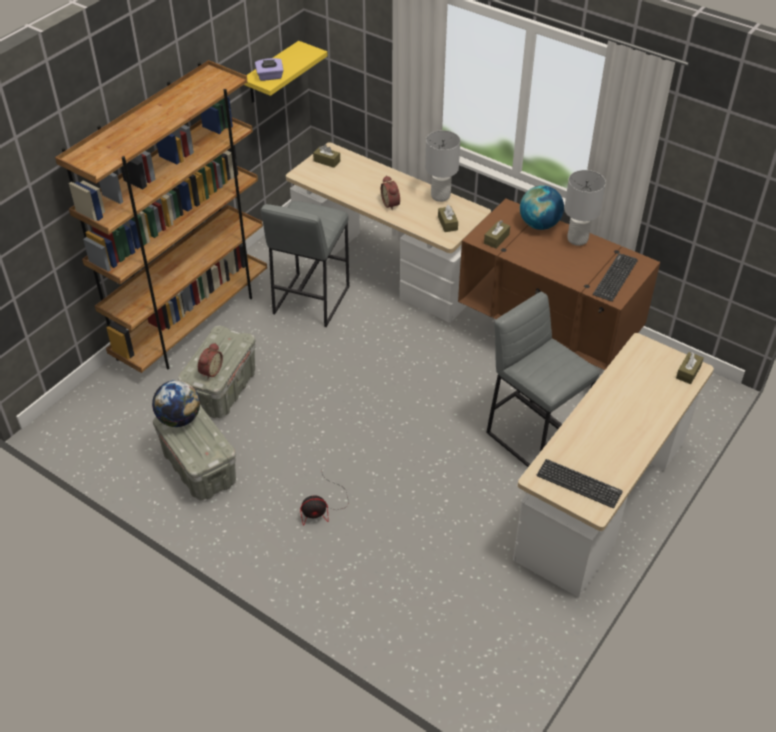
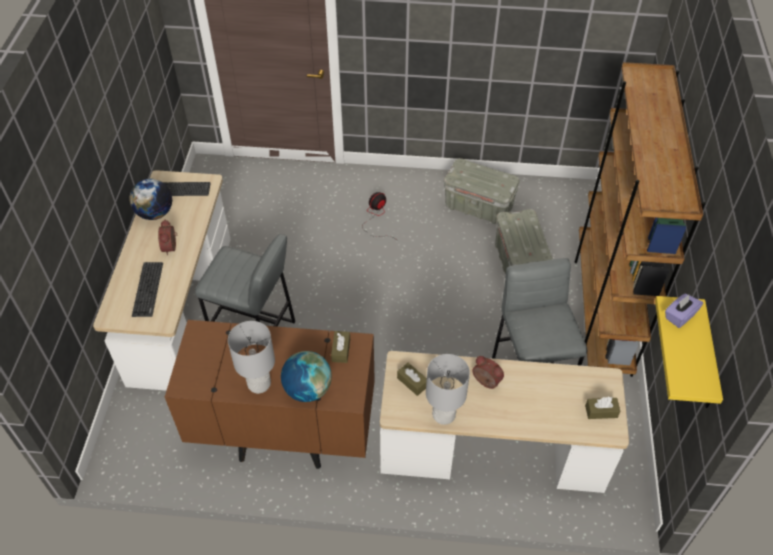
camera: 150 degrees right, 5 degrees up
(179, 419) = (500, 183): globe -> globe (155, 213)
(210, 371) = (516, 222): alarm clock -> alarm clock (171, 247)
(615, 277) = (204, 354): keyboard -> keyboard (148, 289)
(688, 372) = (115, 311): brown tissue box -> none

